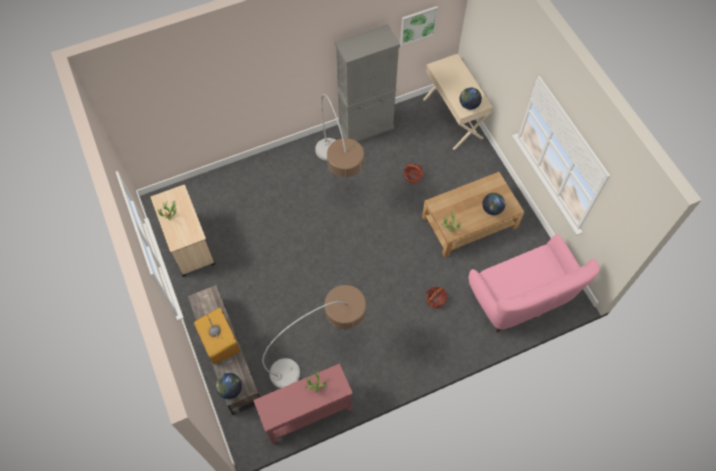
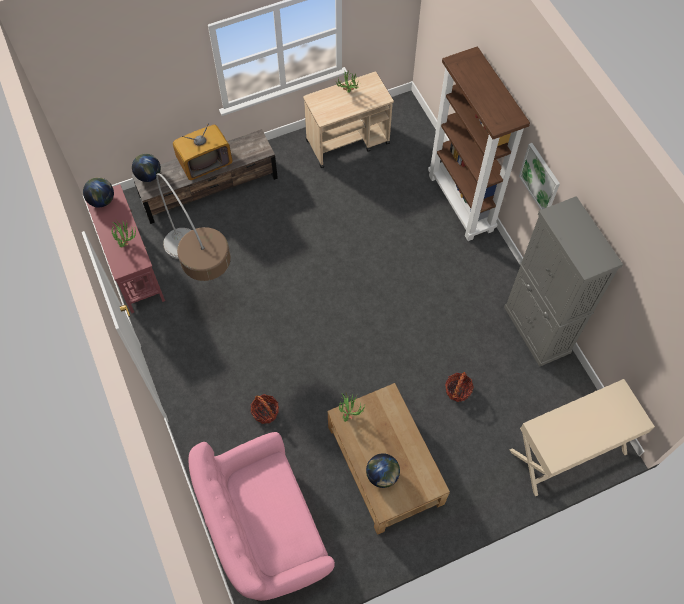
camera: 90 degrees right, 0 degrees up
(257, 165) = (461, 203): none -> brown bookcase
(339, 179) = (447, 296): floor lamp -> none
(418, 25) = (647, 322): picture -> picture (540, 179)
(468, 105) = (550, 437): globe -> globe (102, 200)

